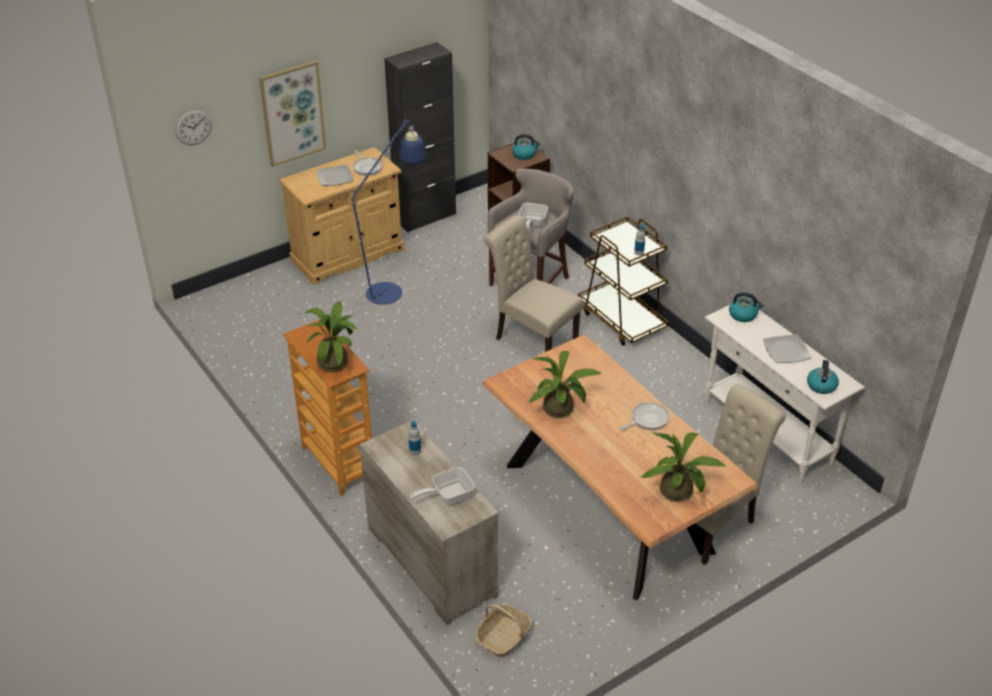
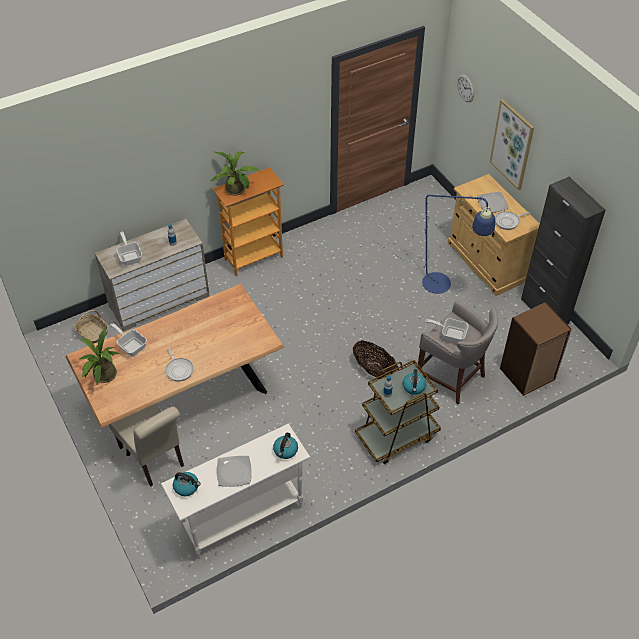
camera: 95 degrees right, 10 degrees up
(524, 154) = (543, 327): kettle -> kettle (414, 387)
(531, 339) = (374, 371): beige chair -> basket
(562, 410) = (200, 322): potted plant -> none
(618, 473) = (131, 345): none -> frying pan

